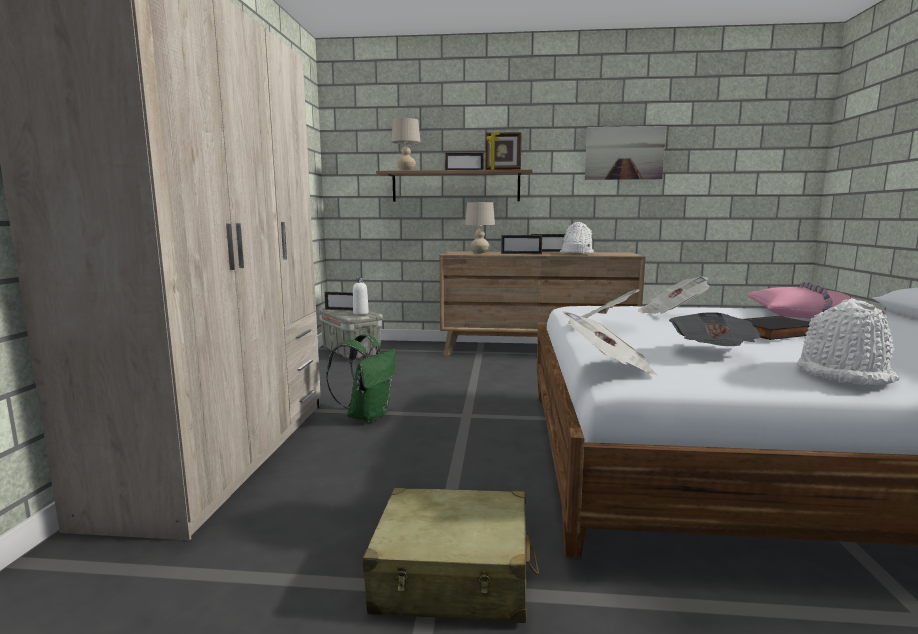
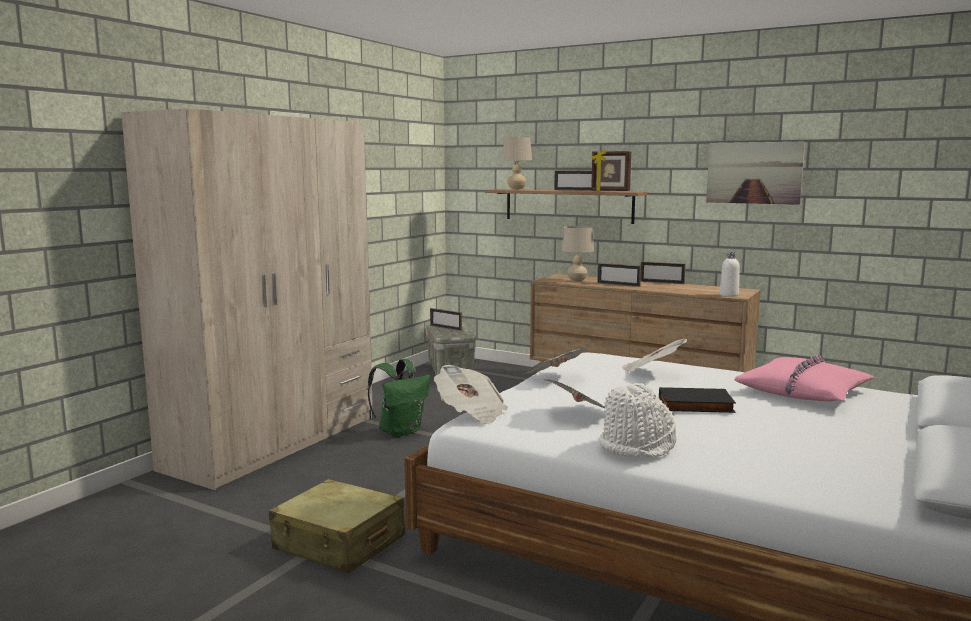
camera: 25 degrees right, 0 degrees up
(360, 313) = (455, 333): white bottle -> white bottle (729, 295)
(576, 253) = (682, 288): white hat -> none

